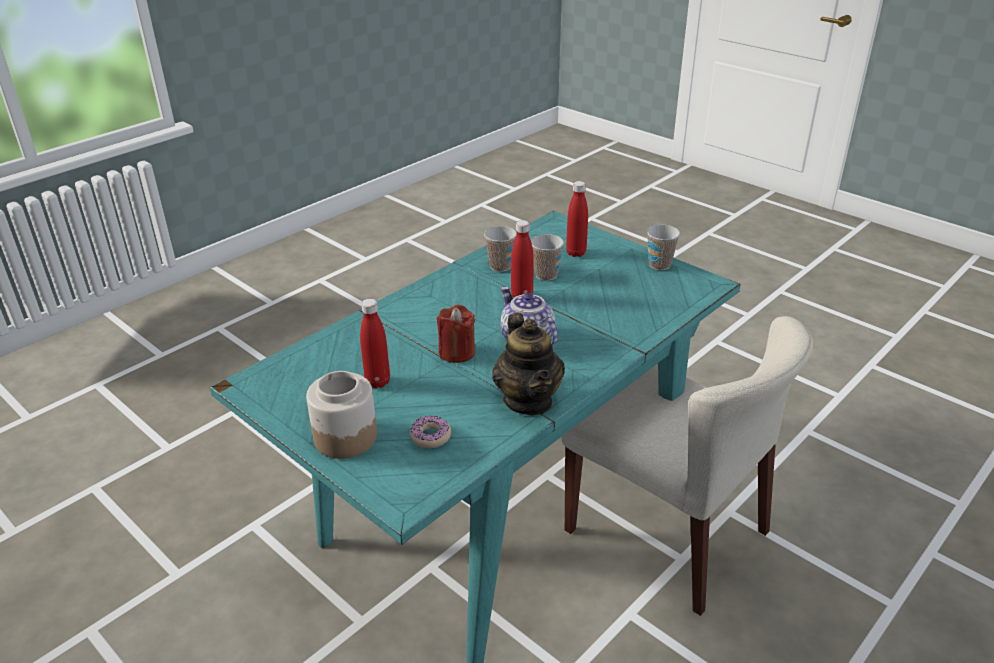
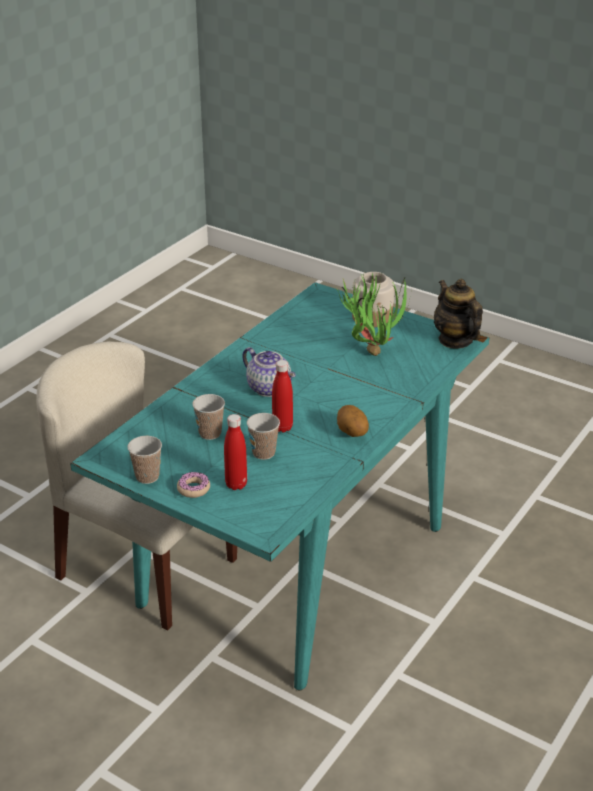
camera: 170 degrees right, 0 degrees up
(377, 382) = (371, 349): red bottle -> potted plant
(430, 436) = (318, 322): donut -> donut (193, 489)
(452, 285) = (351, 433): none -> potato
(456, 352) = (322, 374): red candle -> none
(500, 266) = (312, 459): cup -> cup (210, 433)
(528, 400) = (259, 347): teapot -> teapot (455, 340)

